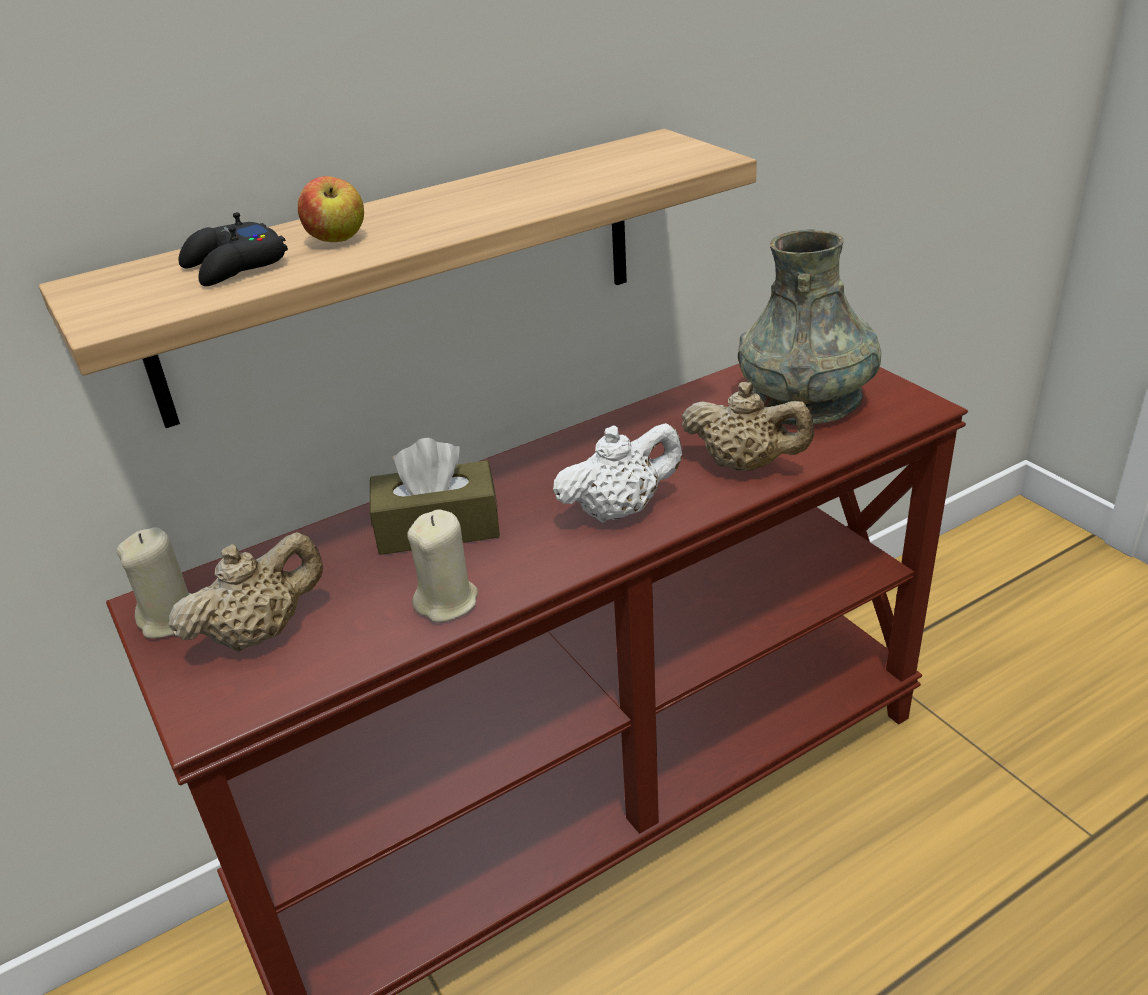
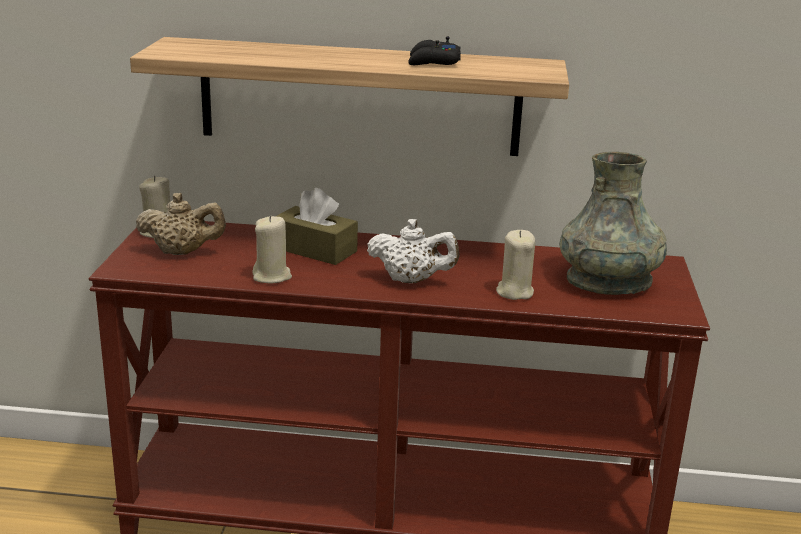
camera: 35 degrees right, 10 degrees down
(234, 266) = (237, 51): black game controller -> black game controller (433, 62)
(337, 240) = (296, 54): apple -> none
(745, 465) = (514, 292): beige teapot -> beige candle

